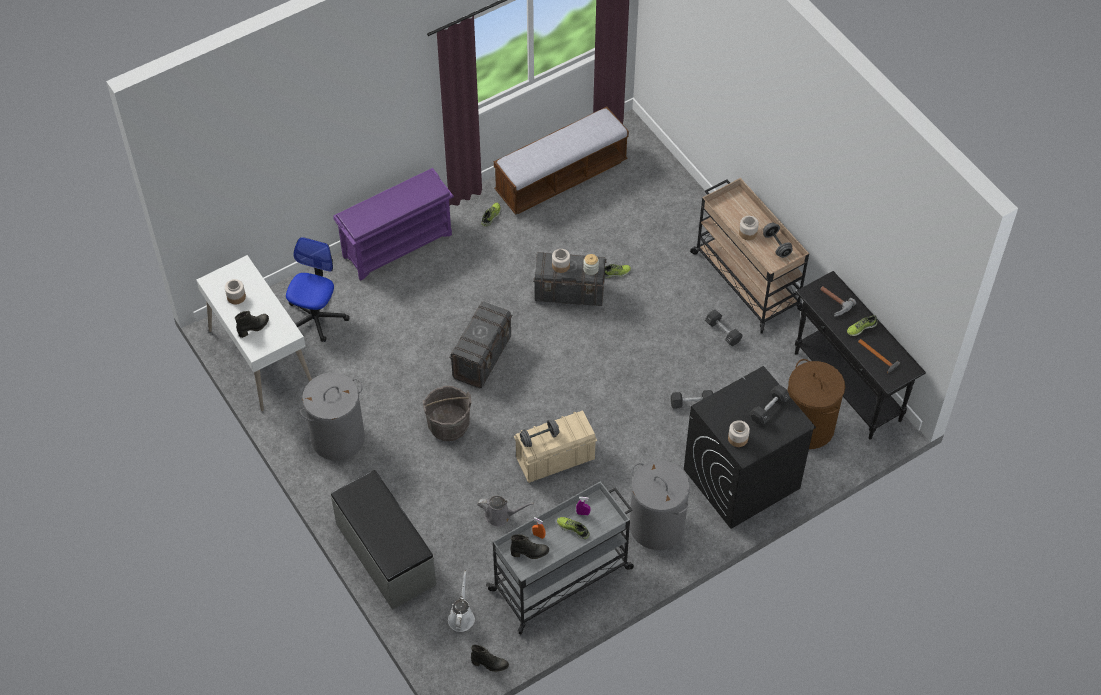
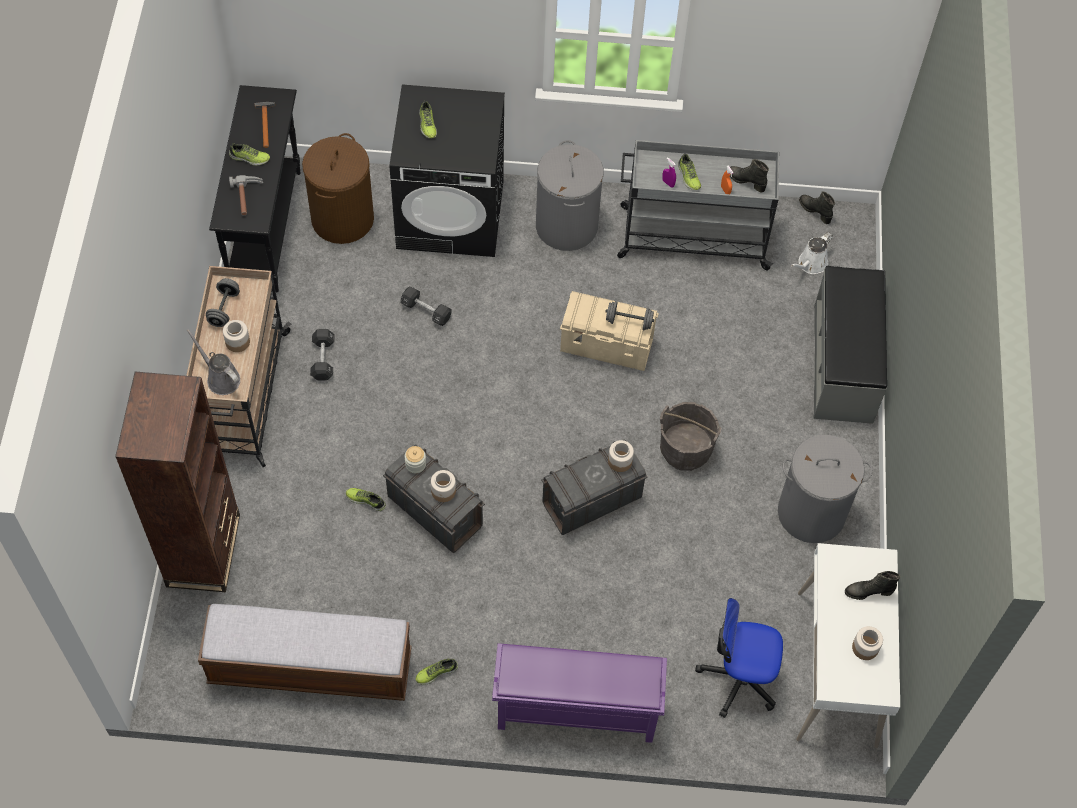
camera: 145 degrees left, 5 degrees up
(316, 317) = (739, 677): office chair -> office chair turned 45 degrees clockwise
(500, 515) = (704, 327): grey watering can -> grey watering can (221, 378)
(677, 193) = (204, 550): none -> brown bookcase
(738, 439) = (482, 118): jar -> jar (620, 461)
(769, 409) = (427, 124): black dumbbell -> shoe

